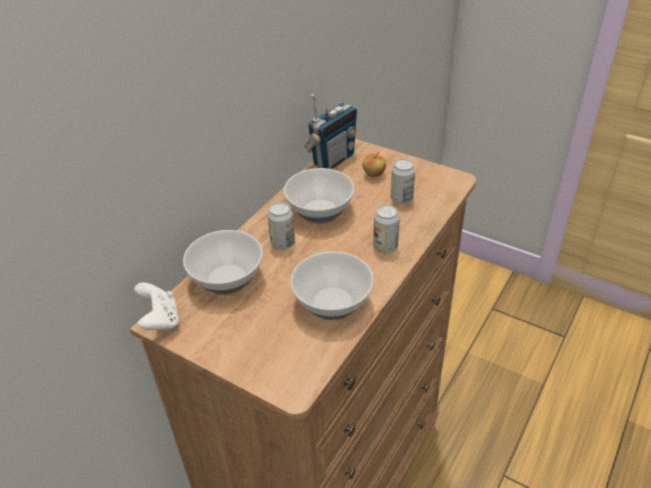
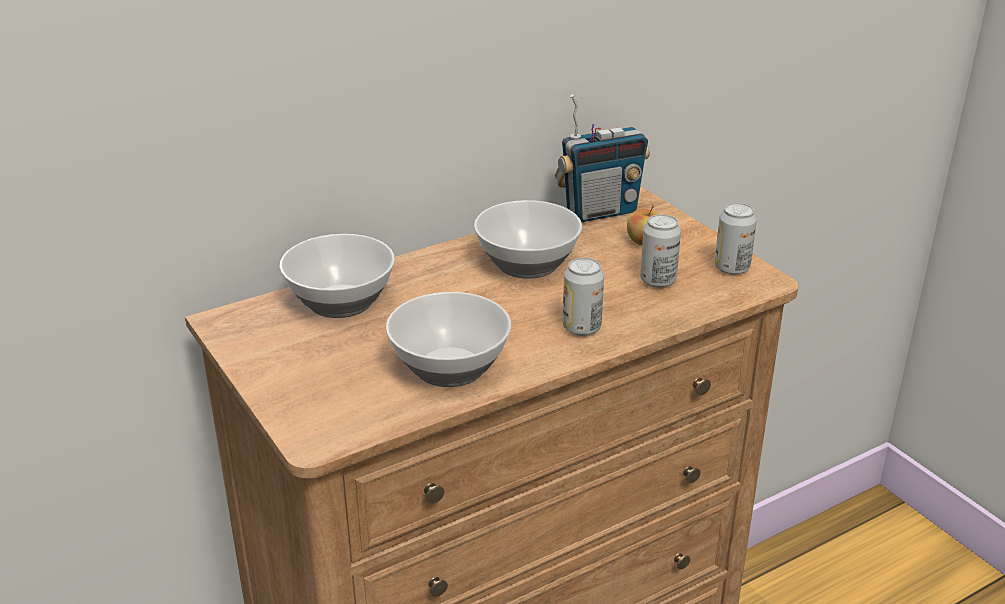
camera: 25 degrees right, 10 degrees down
(160, 320) = (225, 319): white game controller -> none
(282, 243) = (445, 285): can -> can (732, 268)

